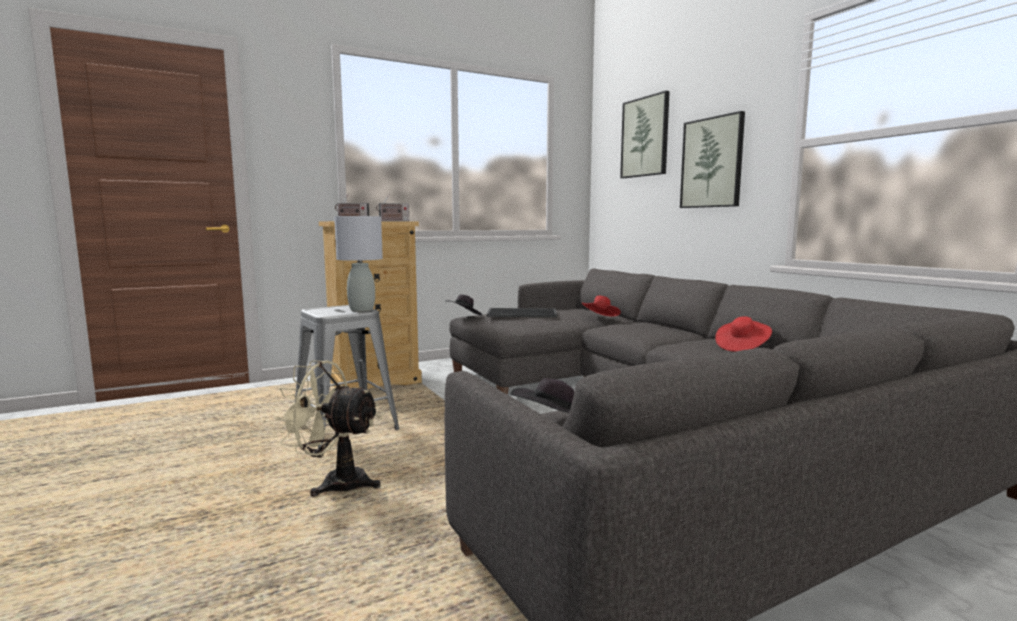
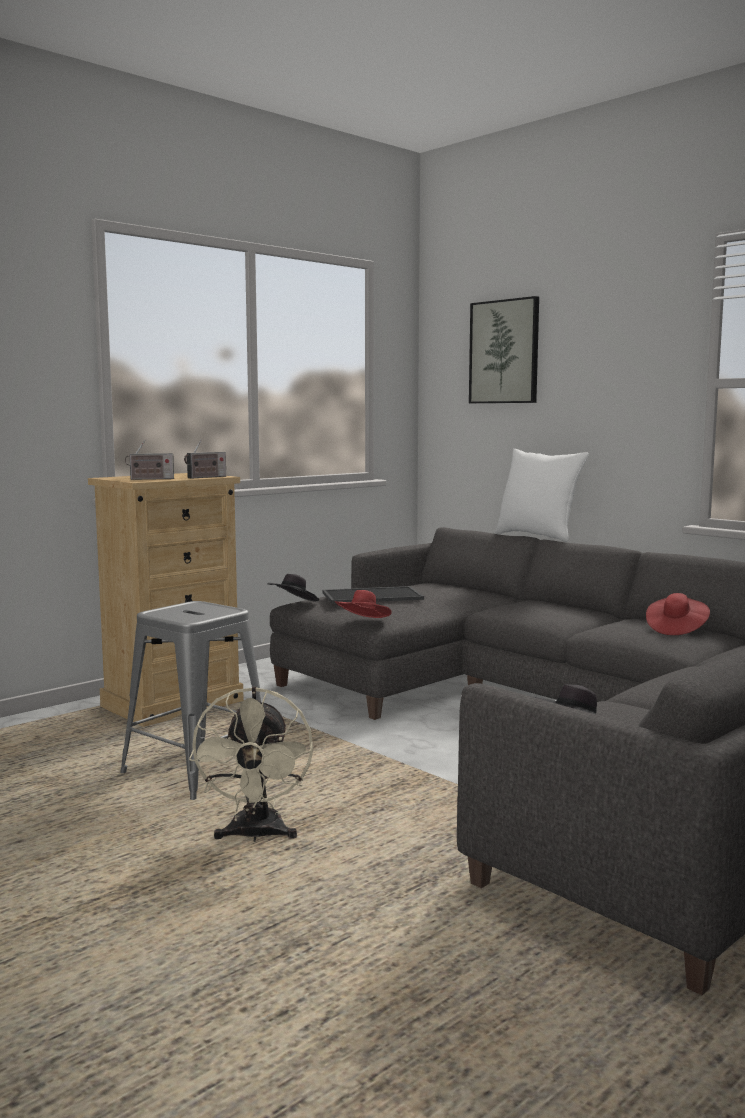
camera: 15 degrees left, 0 degrees up
(335, 483) = (256, 836): beige fan -> beige fan turned 90 degrees counterclockwise
(362, 309) = (224, 609): grey table lamp -> none
(601, 318) = (478, 598): red hat -> red hat (363, 623)
(657, 274) = (538, 536): none -> white pillow
(712, 163) = (601, 395): picture -> none

